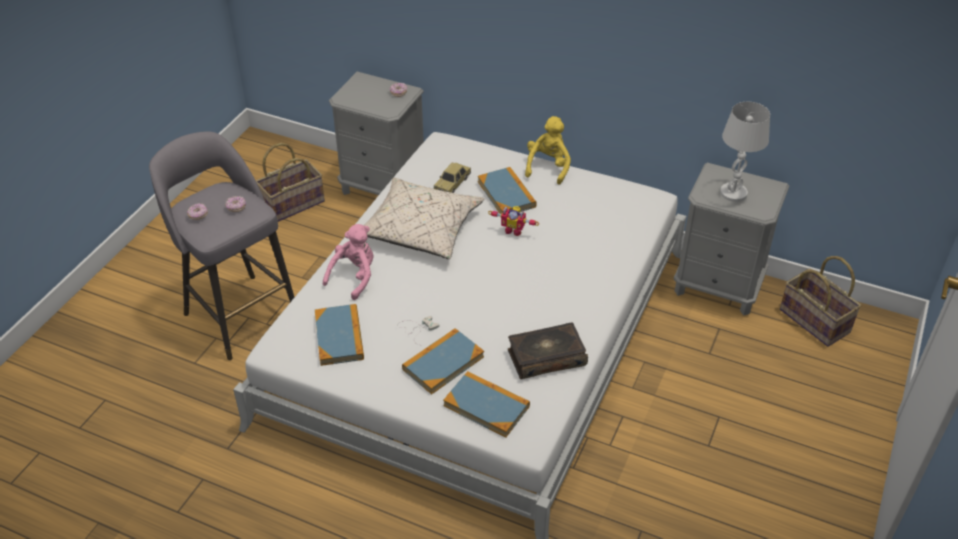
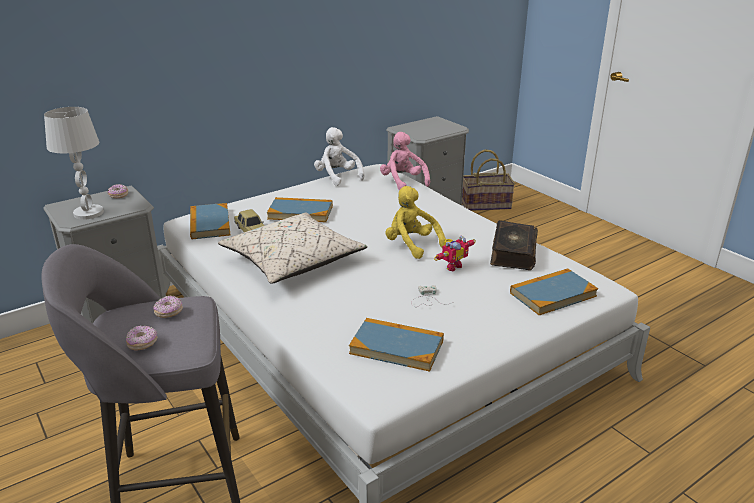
camera: 60 degrees left, 15 degrees down
(292, 204) = (57, 385): basket -> none
(354, 277) = (315, 314): pink plush toy -> pink plush toy (403, 182)
(443, 363) = (483, 299): book -> book (210, 224)
(514, 230) = (348, 222): toy robot -> toy robot (451, 266)
(548, 167) = (290, 190): yellow plush toy -> yellow plush toy (411, 245)
(601, 182) = (337, 177): none -> white plush toy
(733, 193) = (429, 129): white table lamp -> white table lamp (88, 213)

